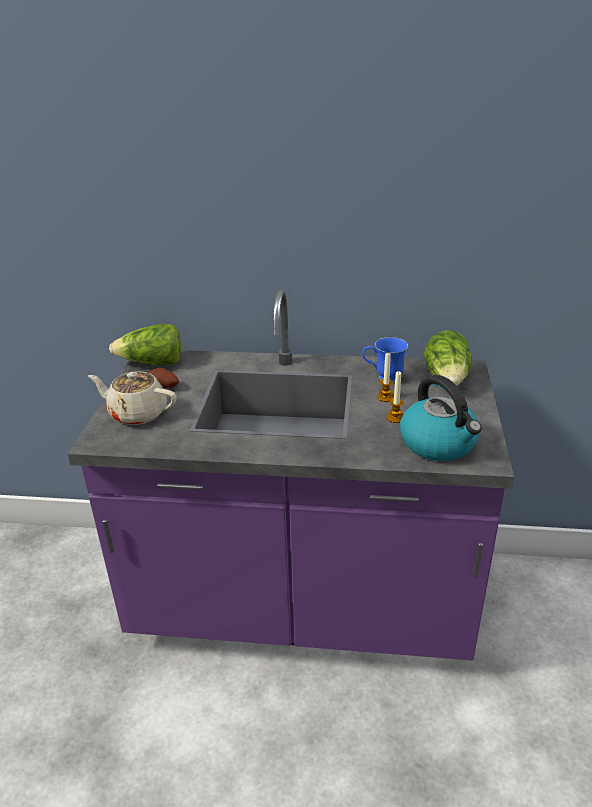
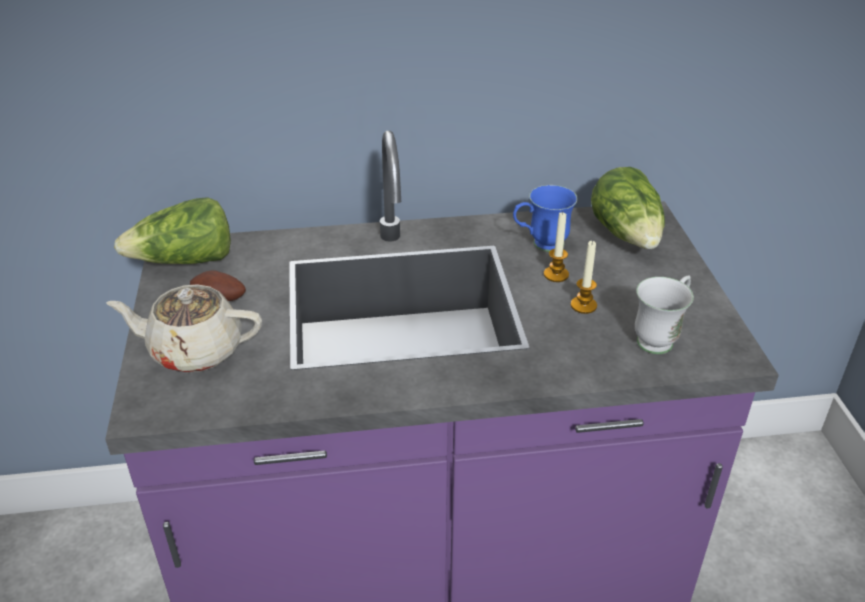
camera: 15 degrees left, 5 degrees up
(439, 443) = (660, 338): kettle -> white mug

